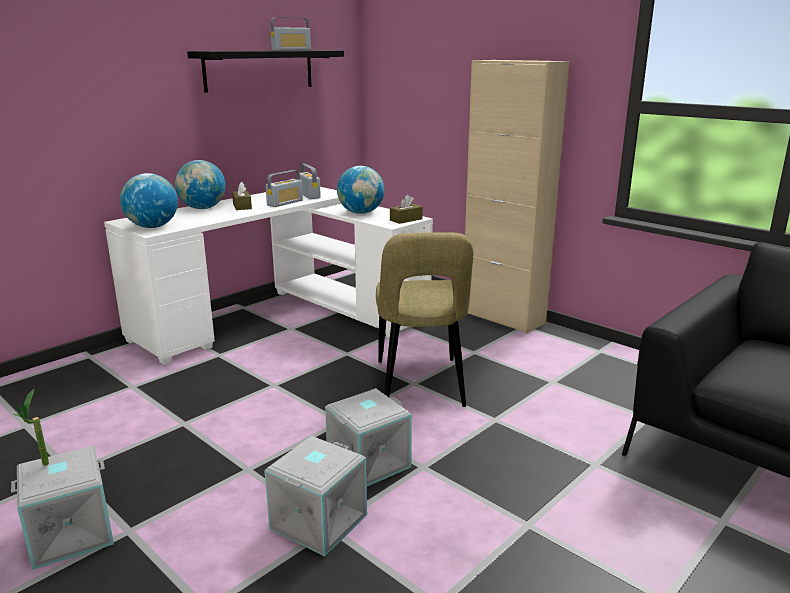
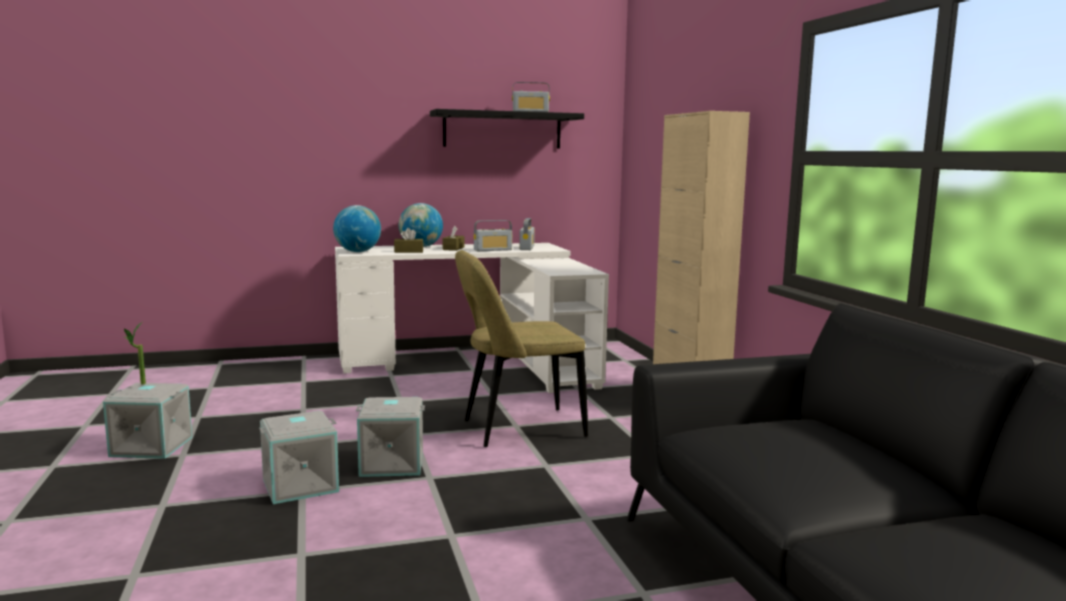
camera: 30 degrees right, 10 degrees down
(361, 213) = (552, 264): globe -> none
(406, 219) = (580, 272): brown tissue box -> brown tissue box (408, 251)
(420, 387) = (517, 429): beige chair -> beige chair turned 45 degrees clockwise

